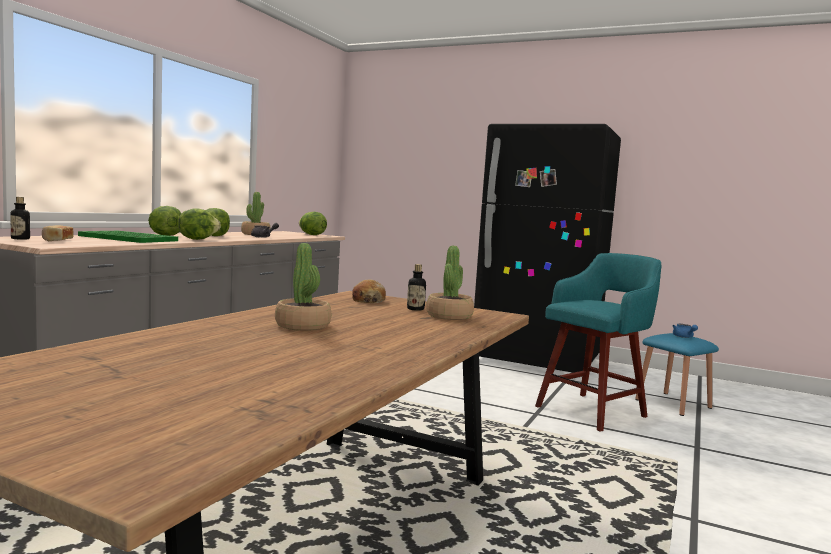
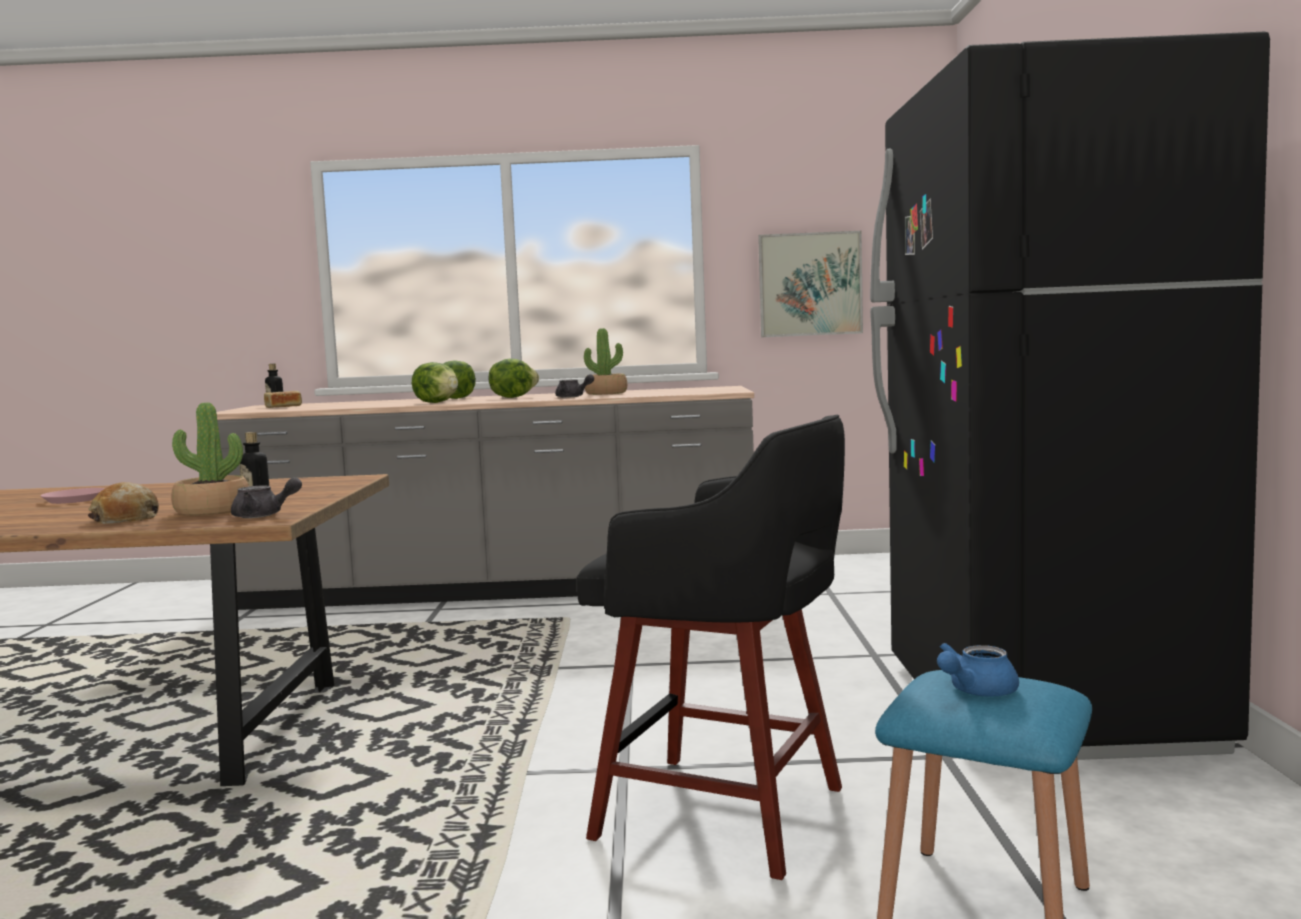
camera: 65 degrees right, 0 degrees up
(129, 238) = (373, 403): green tray -> none
(295, 174) = (810, 284): none -> picture
(303, 326) = (75, 500): potted plant -> pink plate
(311, 235) = (705, 391): lettuce -> none
(368, 300) = (302, 485): bread -> bread (126, 518)
(490, 314) = (264, 515): none -> grey teapot
(593, 411) = (728, 814): turquoise stool -> black stool

